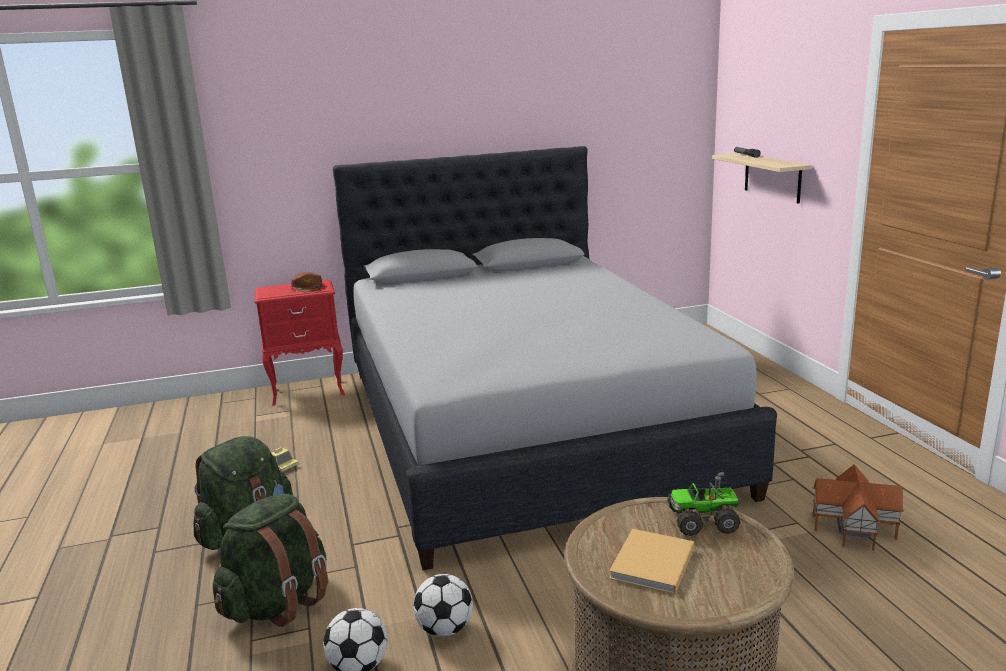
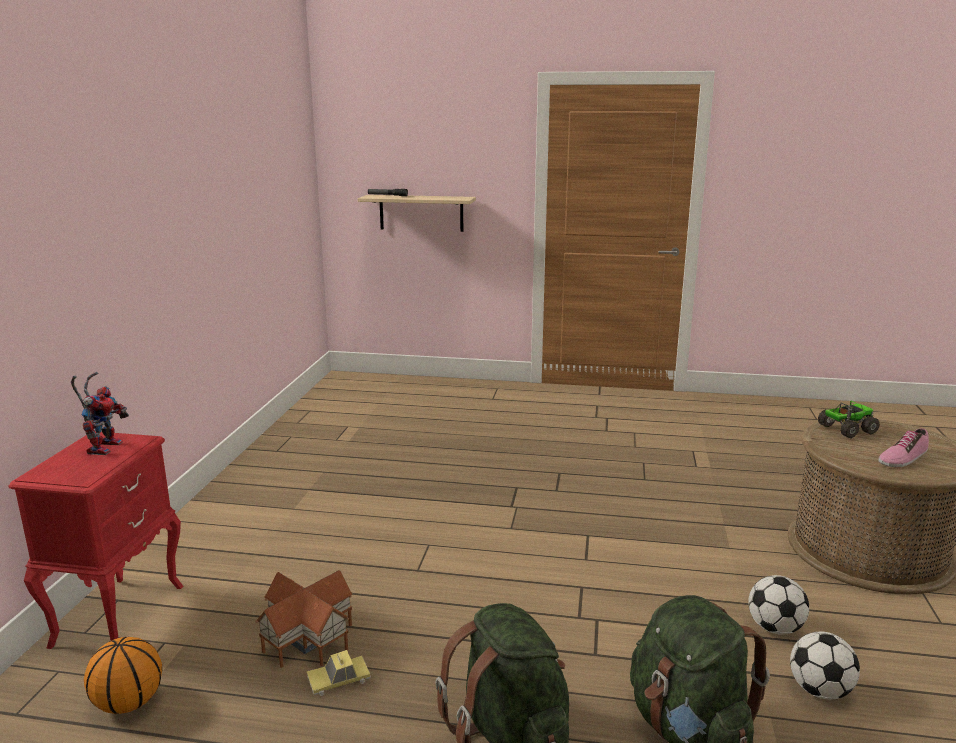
camera: 65 degrees left, 0 degrees up
(238, 421) = (128, 702): none -> basketball
(308, 286) = (104, 446): brown cap -> toy robot
(524, 426) = (432, 498): grey bed -> none
(651, 565) = (902, 457): beige book -> shoe
(703, 521) = (846, 429): toy truck -> toy truck turned 135 degrees counterclockwise
(854, 527) = (709, 438): toy house -> toy house (308, 637)

